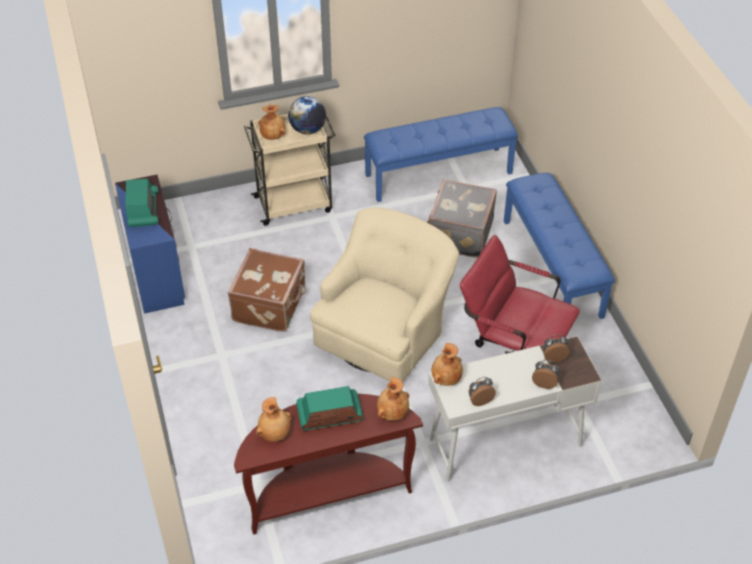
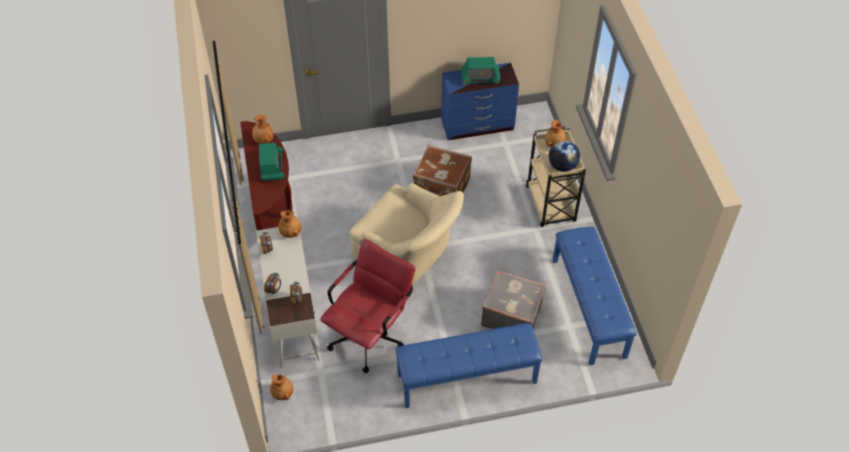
camera: 95 degrees right, 5 degrees up
(392, 412) = (266, 199): brown vase -> brown vase (283, 393)

